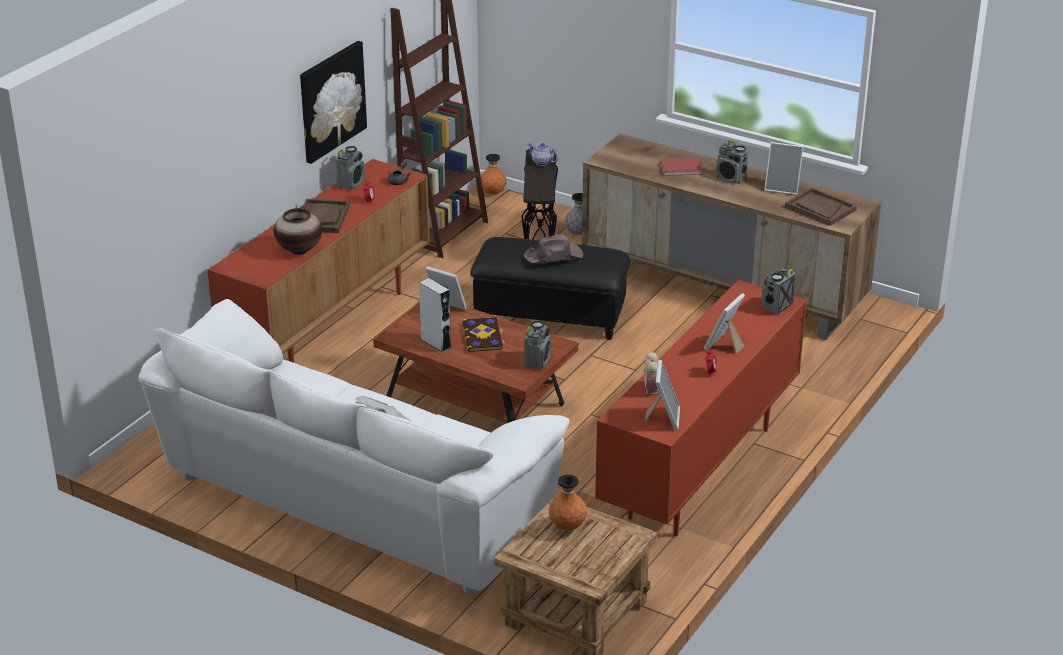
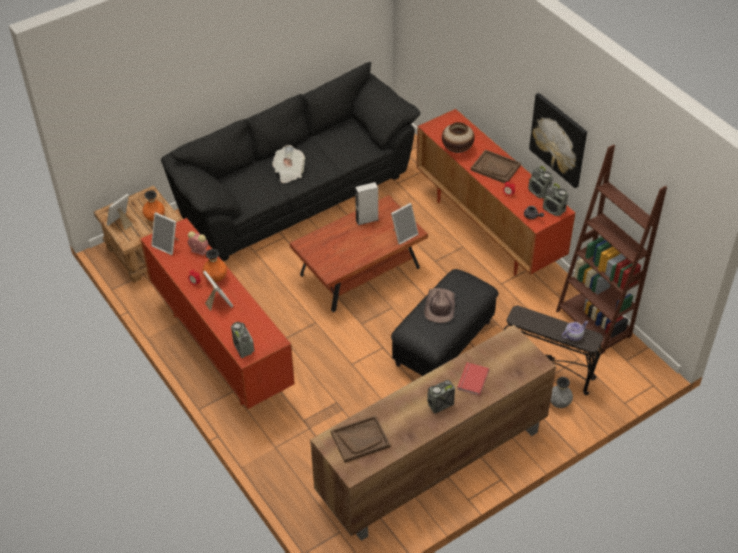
camera: 115 degrees right, 15 degrees up
(354, 503) = (296, 196): white sofa -> black sofa
(483, 336) = (361, 243): book -> none
(493, 193) = (651, 373): orange vase -> orange vase (216, 278)
(537, 361) = (317, 258): radio -> radio (554, 210)
(783, 188) = (407, 431): picture frame -> picture frame (121, 222)

